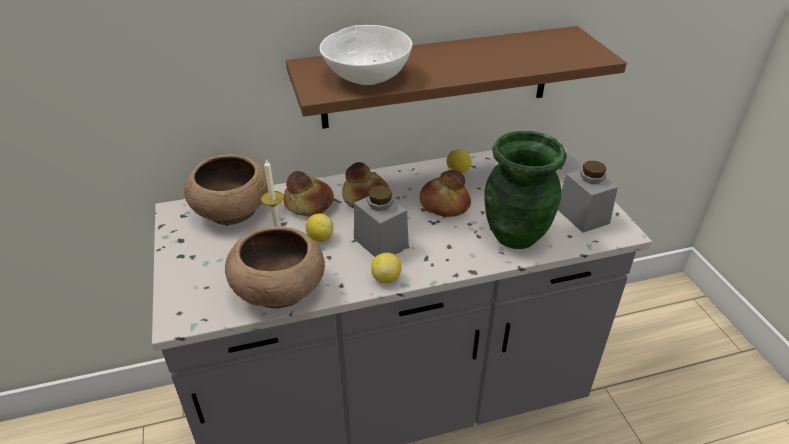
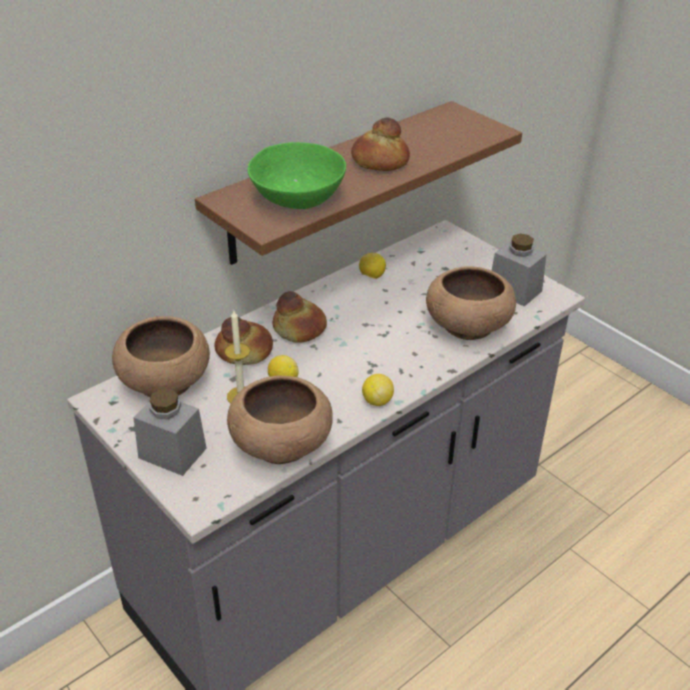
camera: 25 degrees left, 0 degrees up
(367, 76) = (298, 199): white bowl -> green bowl
(381, 243) = (347, 369): grey jar -> grey jar (172, 453)
(444, 204) = (382, 314): bread -> bread (379, 161)
(515, 235) = (467, 325): green vase -> brown bowl

